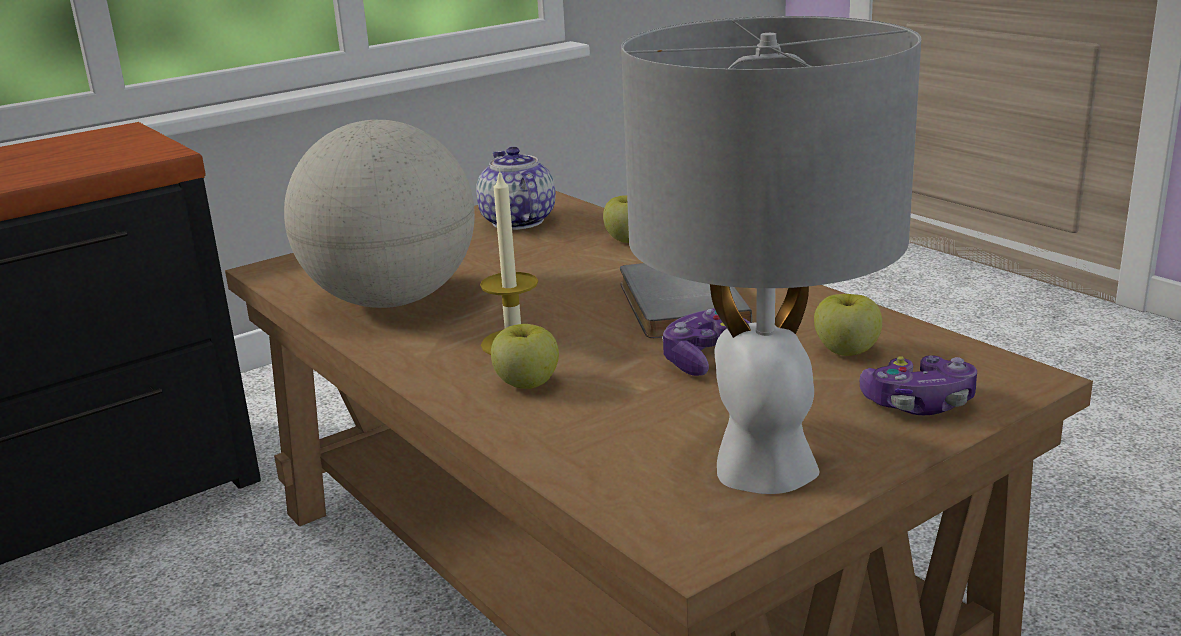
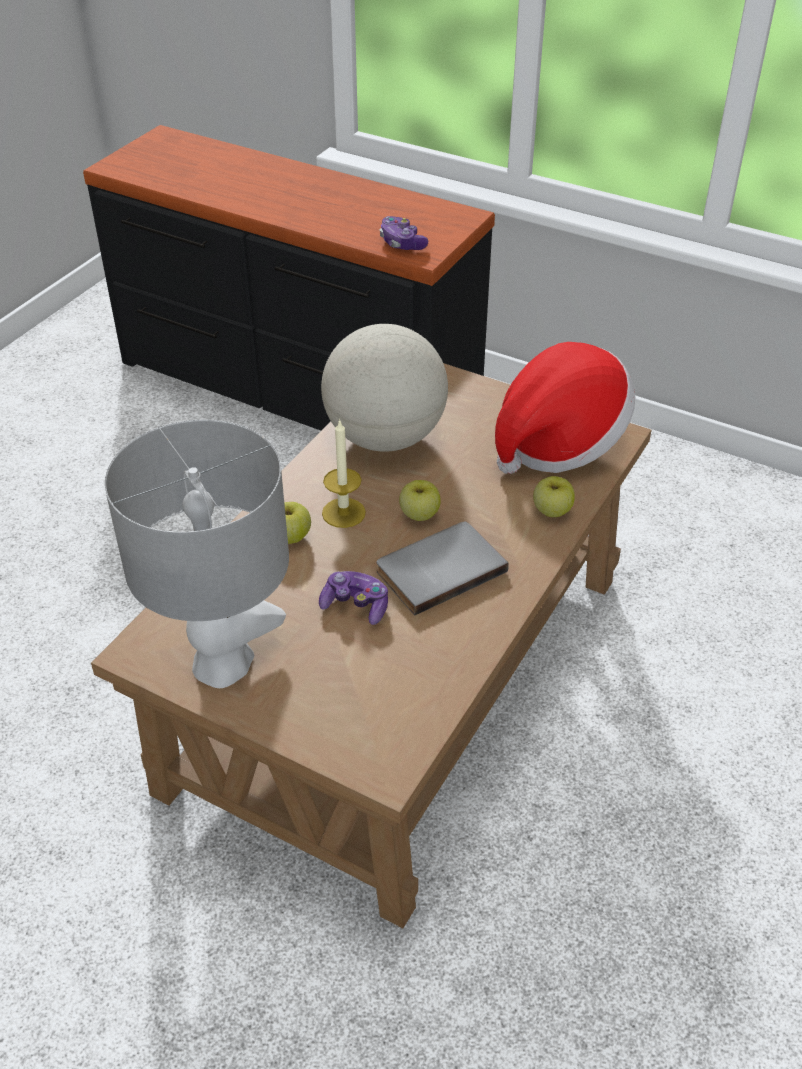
camera: 65 degrees right, 20 degrees up
(517, 222) = (558, 442): teapot -> hat
(846, 351) = (394, 672): apple -> apple (419, 514)
(919, 403) = (326, 721): game controller -> game controller (402, 243)

